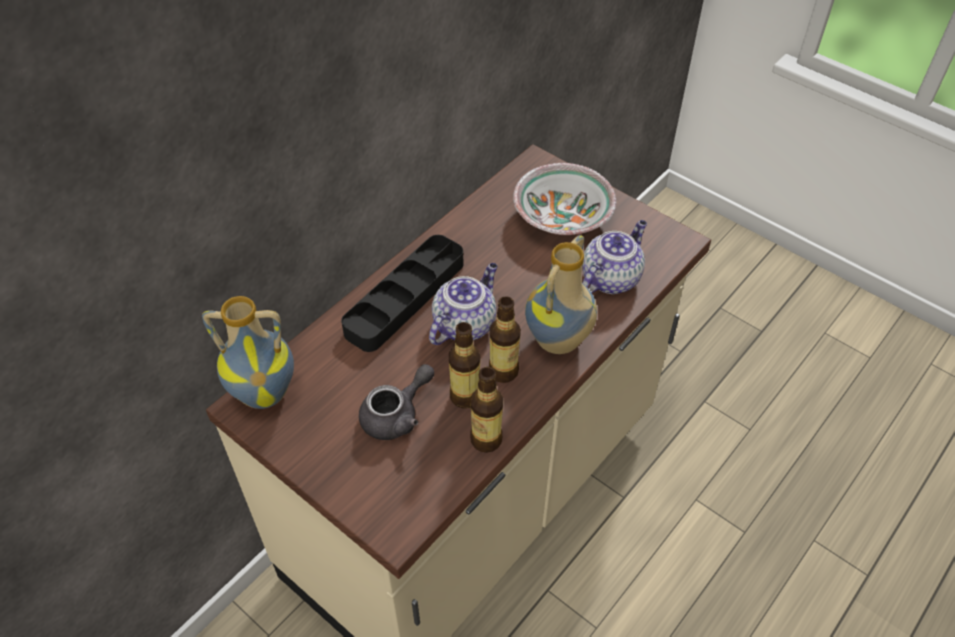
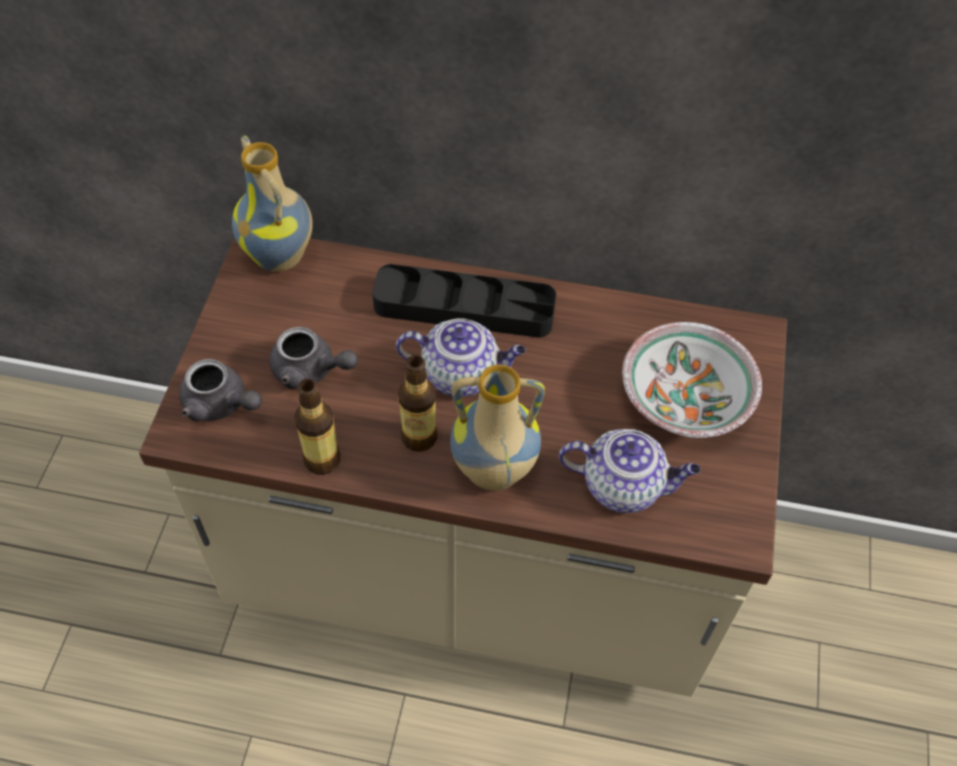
camera: 60 degrees right, 5 degrees up
(388, 490) = (221, 404): none -> grey teapot
(465, 396) = (366, 417): bottle -> none

